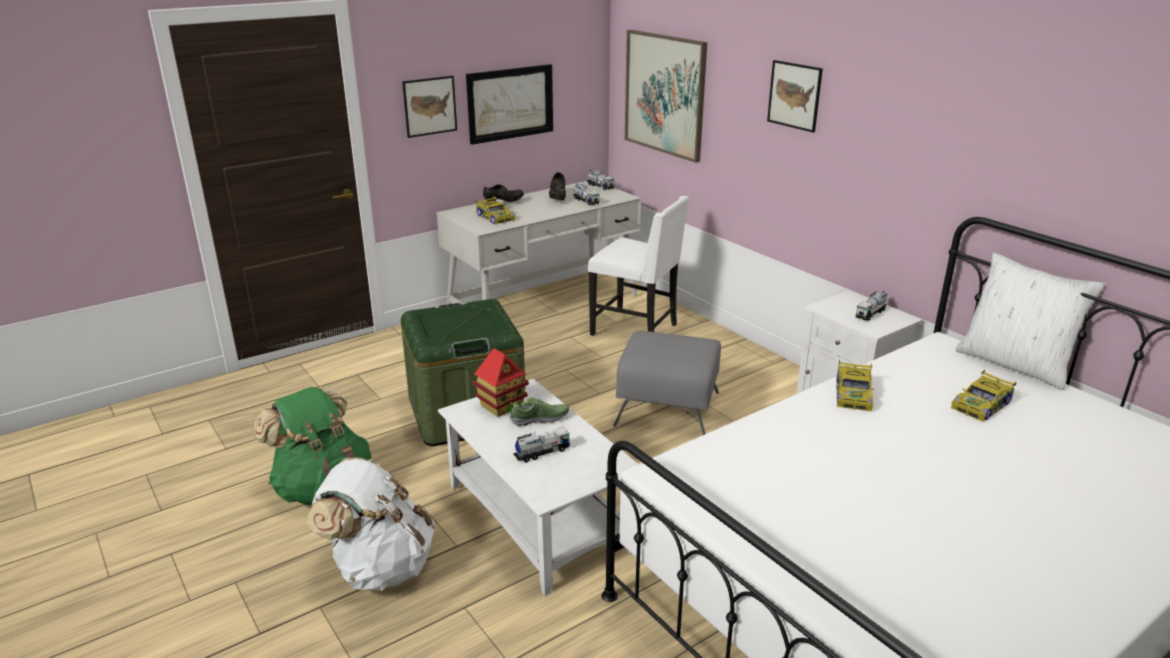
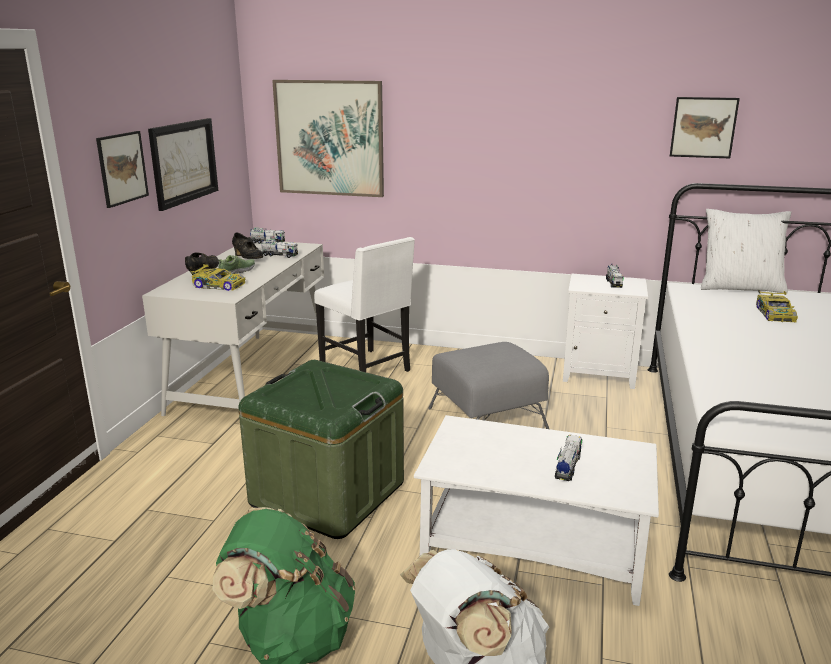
camera: 40 degrees left, 5 degrees down
(502, 406) = (464, 447): toy house -> none
(539, 419) = (514, 443): shoe -> shoe (237, 272)
(636, 330) = (367, 369): white chair -> white chair turned 60 degrees clockwise
(794, 95) = (493, 116): picture -> picture (703, 127)
(853, 394) = (710, 331): toy car -> none

